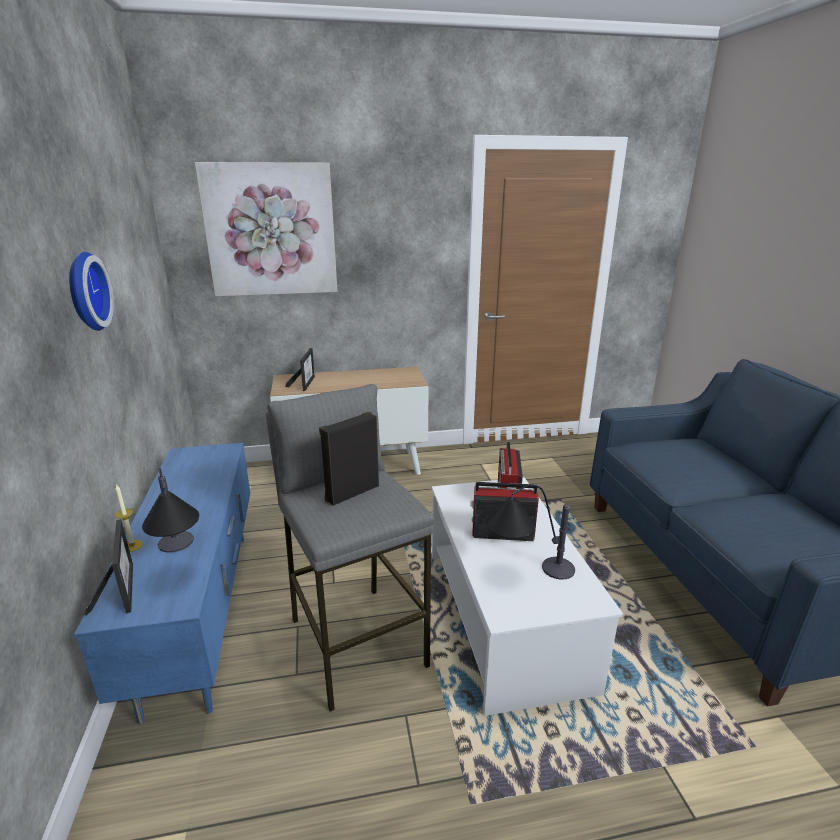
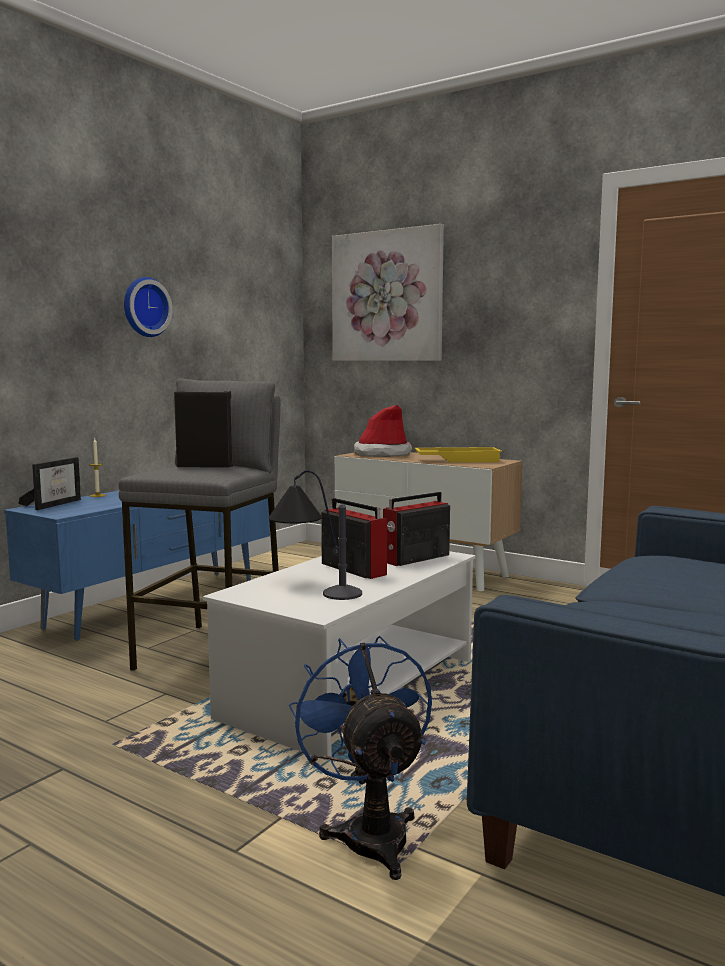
camera: 45 degrees right, 15 degrees down
(180, 561) = (101, 504): table lamp -> none
(305, 383) = (382, 454): picture frame -> hat
(379, 378) = (457, 460): none -> yellow tray
(708, 733) = (369, 832): none -> blue fan

